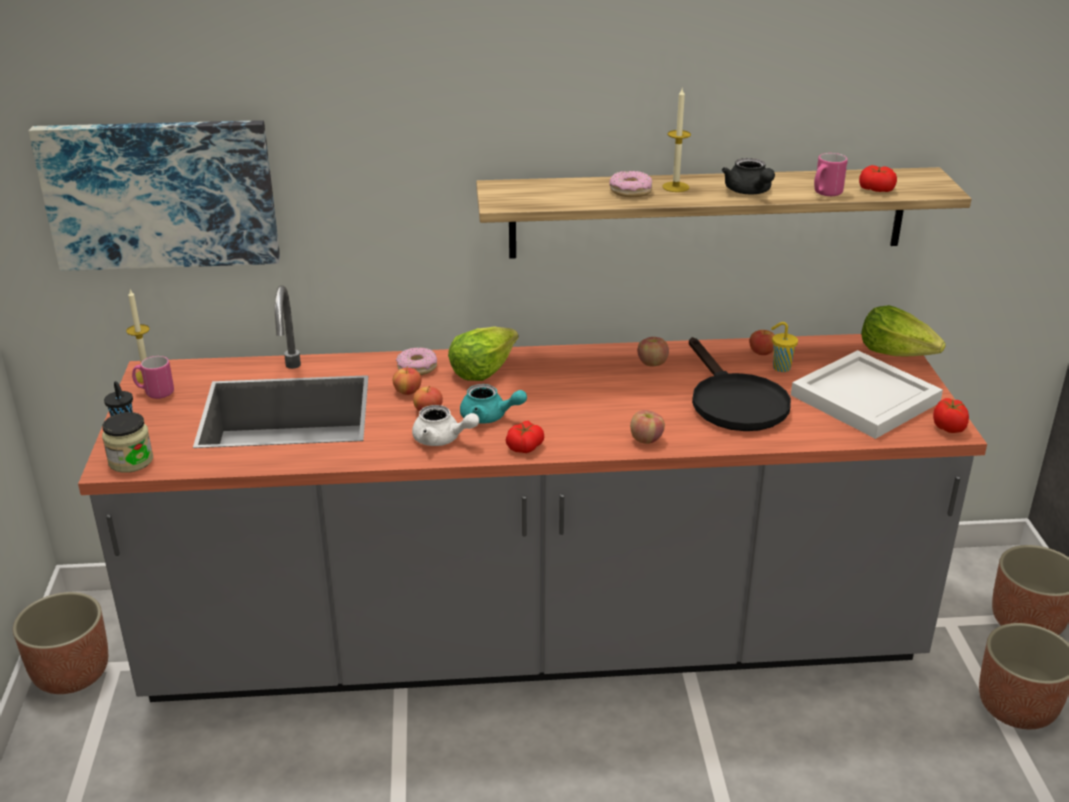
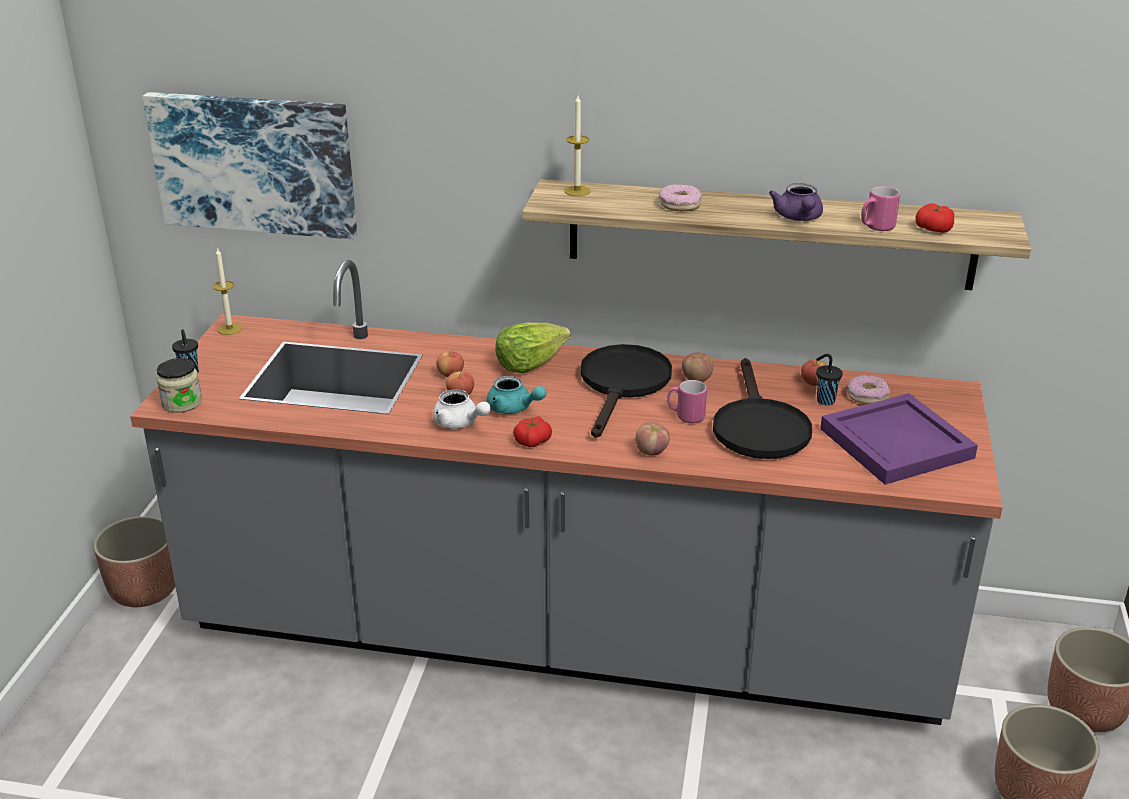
camera: 15 degrees right, 0 degrees up
(155, 393) = (229, 345): pink mug -> pink mug (685, 416)
(417, 367) = (470, 353): donut -> donut (867, 396)
(585, 378) = (623, 384): none -> black frying pan
(675, 187) = (727, 205): candle -> candle (577, 191)
(749, 192) = (798, 218): black teapot -> purple teapot
(780, 368) = (824, 400): yellow cup -> black cup
(862, 398) = (893, 443): white tray -> purple tray
(897, 353) = (957, 402): lettuce -> none
(948, 428) = (969, 485): tomato -> none

